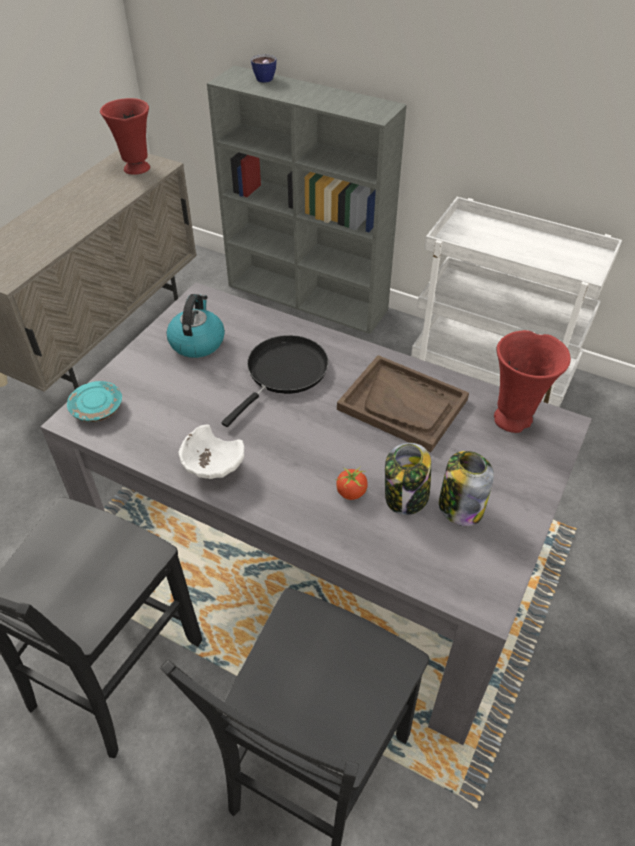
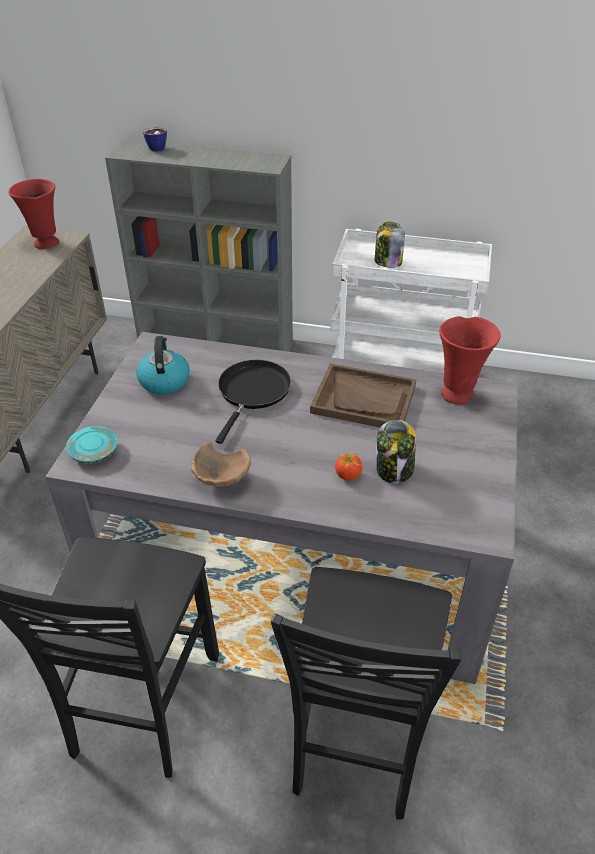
camera: 15 degrees left, 5 degrees down
(213, 469) = (221, 480): white bowl -> brown bowl
(460, 506) = (440, 468): jar -> jar (387, 262)

